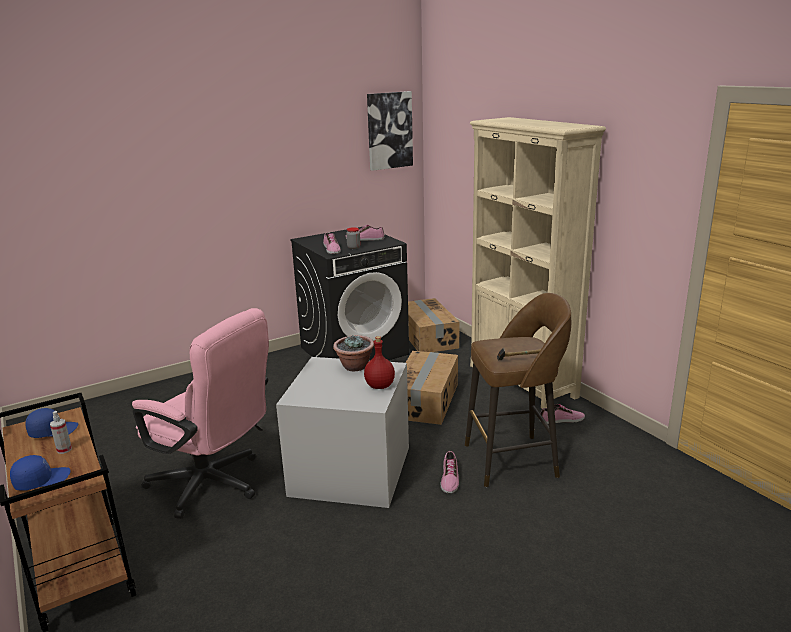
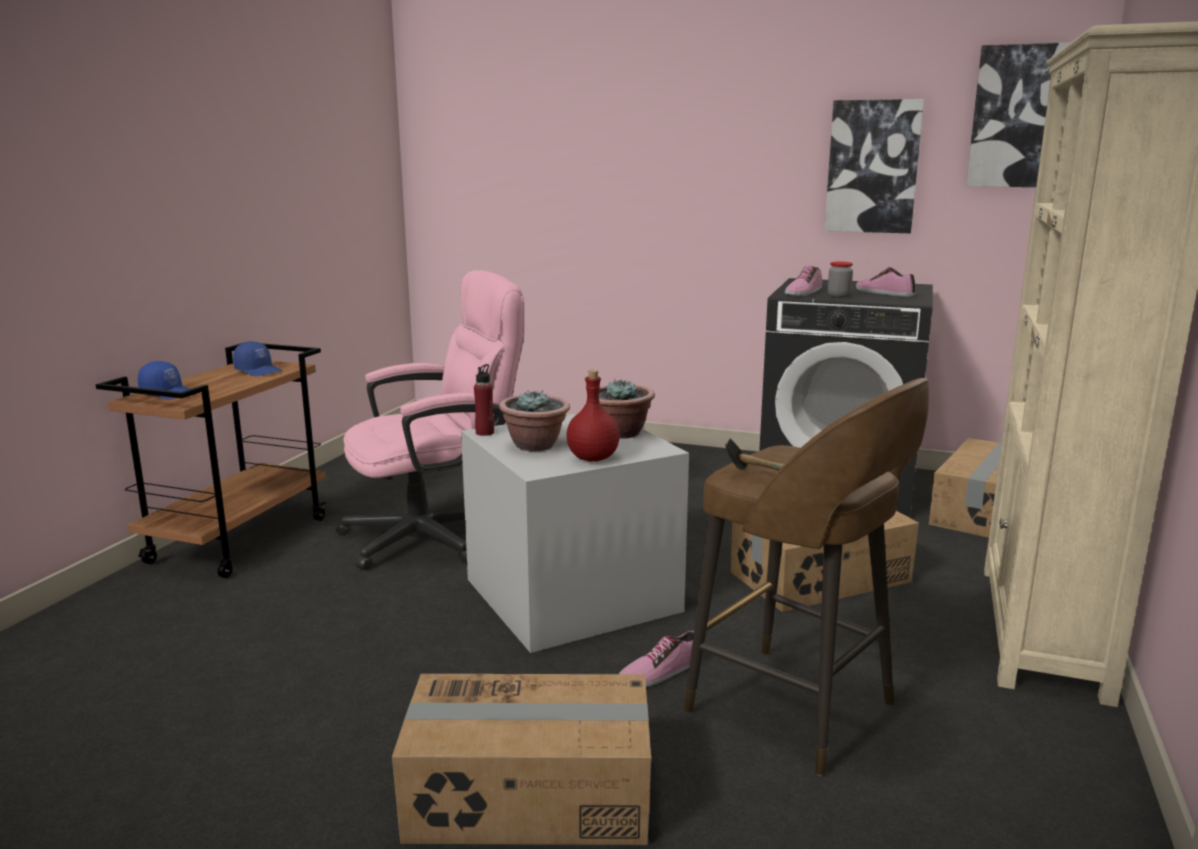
camera: 50 degrees right, 5 degrees down
(64, 450) = (228, 383): spray bottle -> none
(214, 485) = (437, 535): pink office chair -> pink office chair turned 105 degrees counterclockwise
(293, 399) = (485, 433): none -> red bottle
(323, 165) = (872, 167): none -> picture
(337, 393) = (535, 445): none -> potted plant
(502, 557) = (530, 796): none -> cardboard box
(562, 420) = (1003, 715): shoe -> none

